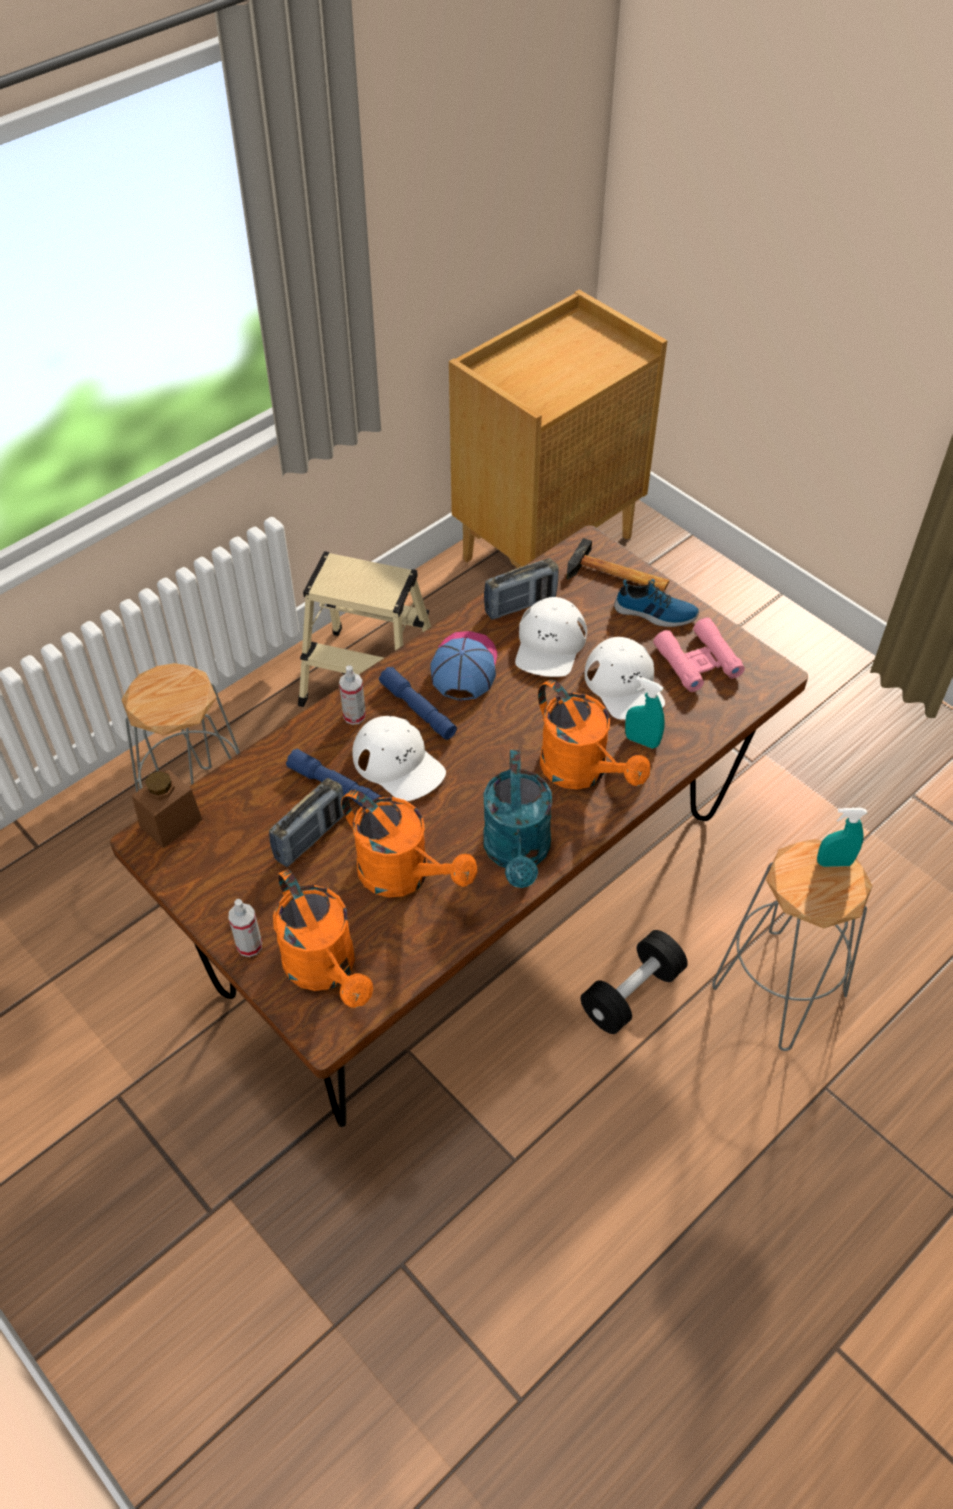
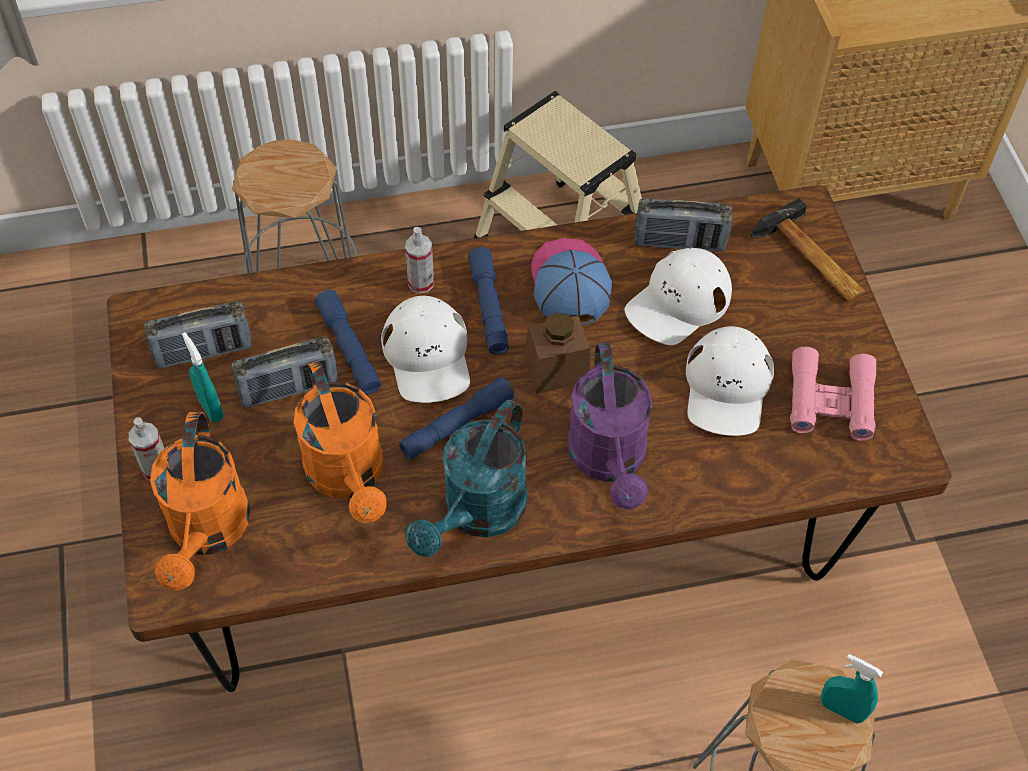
camera: 30 degrees right, 5 degrees up
(171, 822) = (173, 307): brown jar -> brown jar (556, 370)
(221, 843) = (204, 352): none -> radio
(456, 801) = (457, 425): none -> blue flashlight
(464, 667) = (569, 284): cap -> cap turned 45 degrees counterclockwise
(582, 772) = (610, 461): orange watering can -> purple watering can
(632, 993) = (604, 721): black dumbbell -> none
(642, 741) = (699, 459): turquoise spray bottle -> turquoise spray bottle (210, 408)
(655, 613) = (823, 322): shoe -> none

